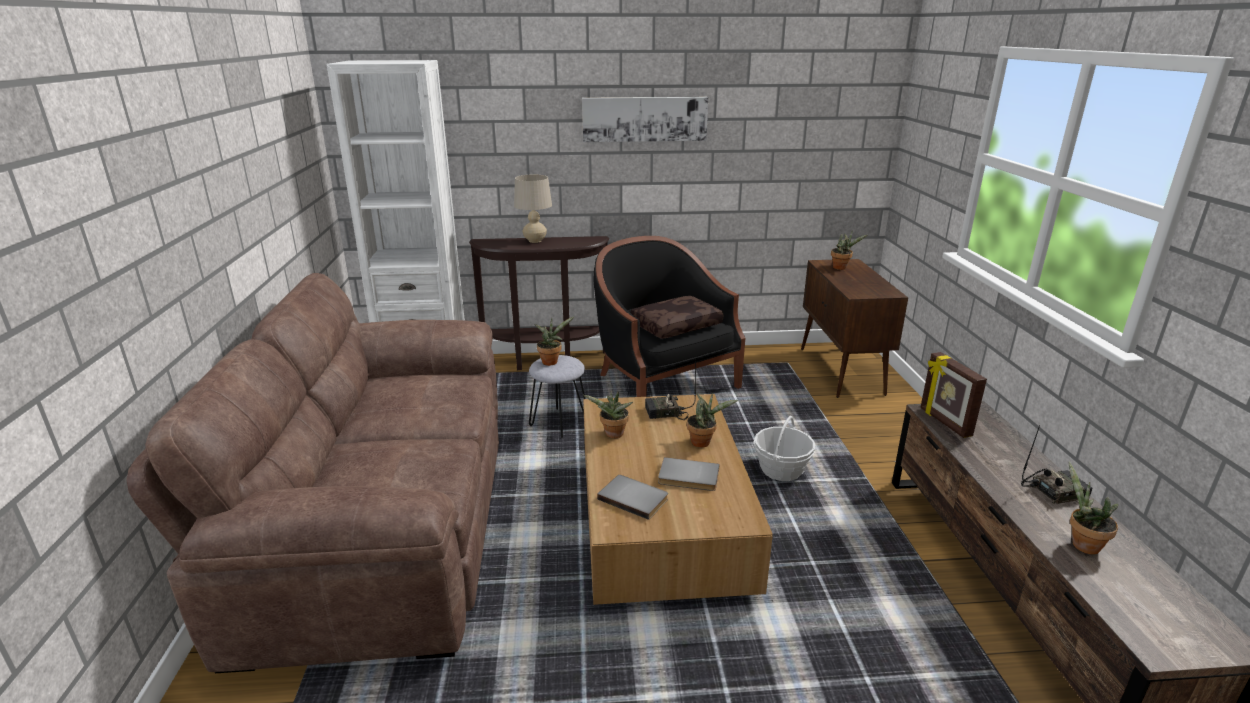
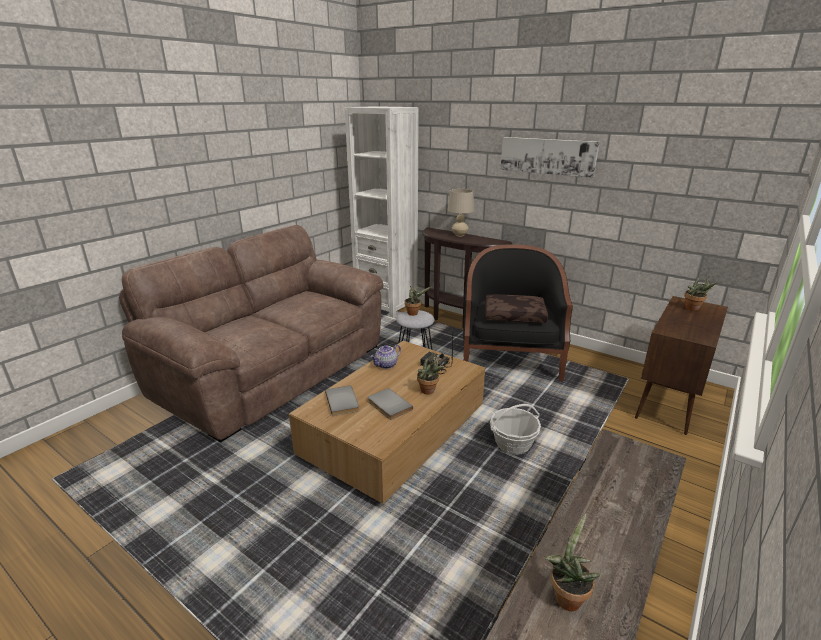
camera: 40 degrees right, 0 degrees up
(612, 435) = (386, 365): potted plant -> teapot
(944, 422) = (612, 454): picture frame -> none
(1053, 490) = (620, 549): radio -> none

